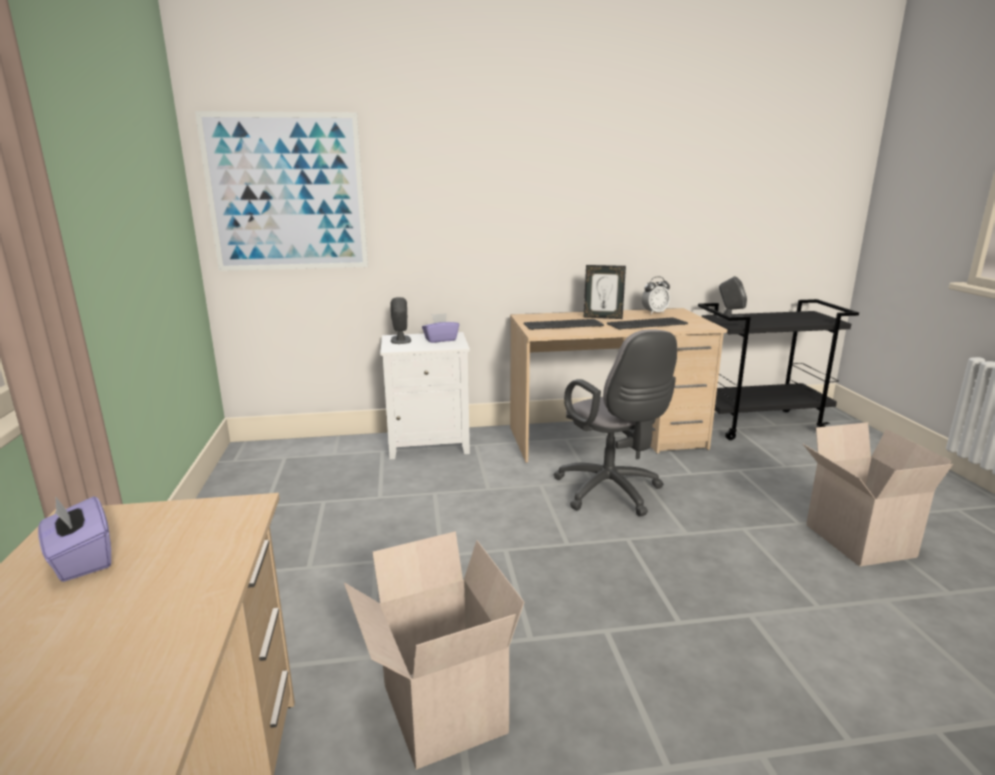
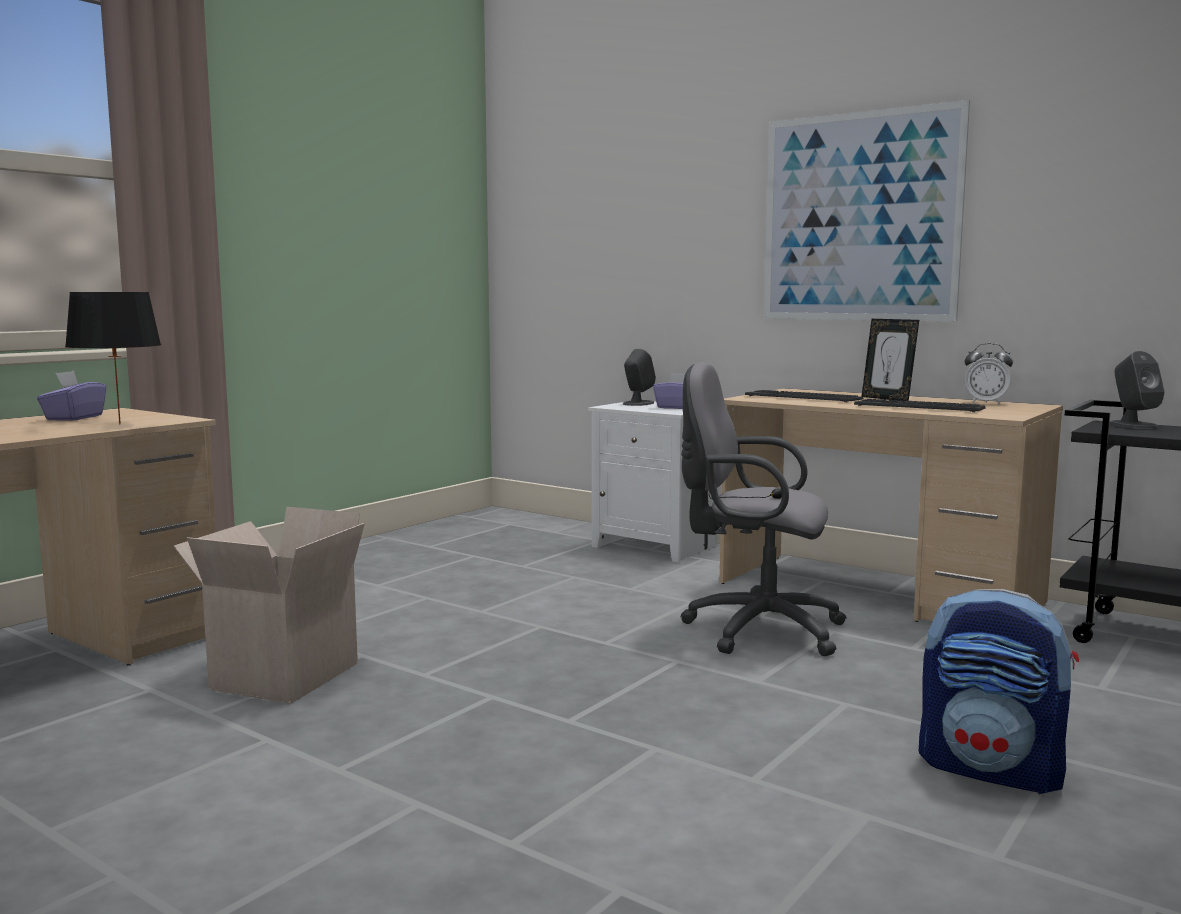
camera: 45 degrees right, 10 degrees down
(208, 547) = (121, 424): none -> black table lamp
(286, 193) = (562, 229): picture -> picture (859, 217)
(611, 493) = (755, 630): grey office chair -> grey office chair turned 90 degrees clockwise
(855, 540) = (992, 770): cardboard box -> backpack

